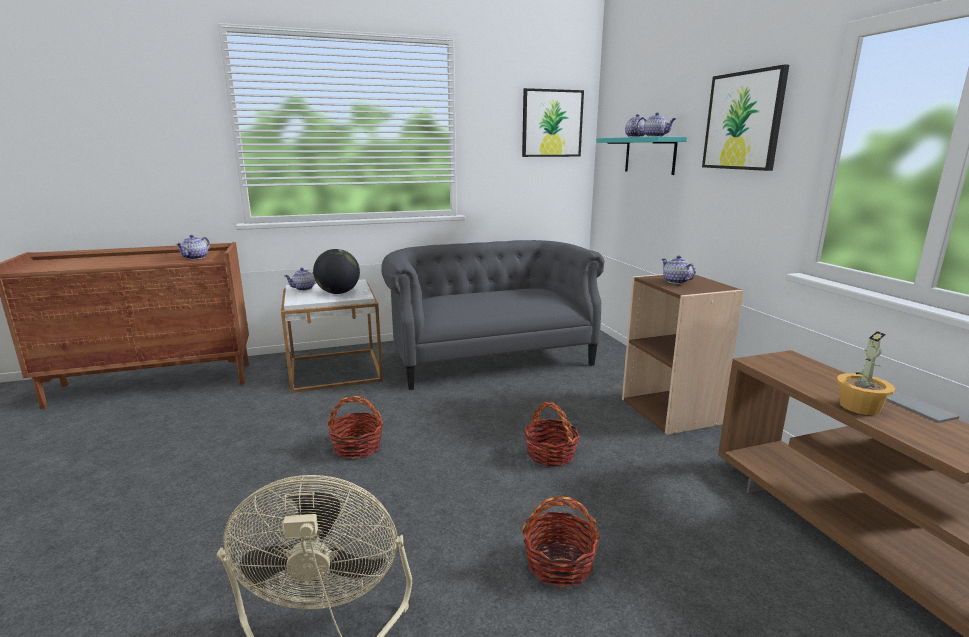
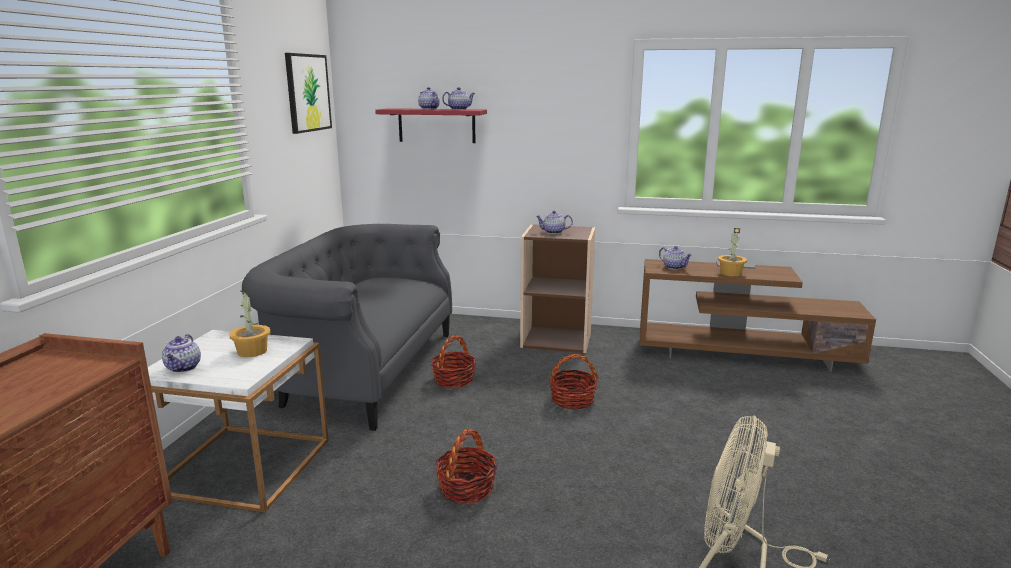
camera: 60 degrees left, 0 degrees up
(196, 258) = (58, 376): teapot -> teapot (674, 267)
(338, 293) = (251, 351): globe -> potted plant
(559, 564) = (702, 440): basket -> basket (454, 380)
(650, 155) = (436, 125): turquoise shelf -> red shelf
(743, 121) = (551, 99): picture -> none

